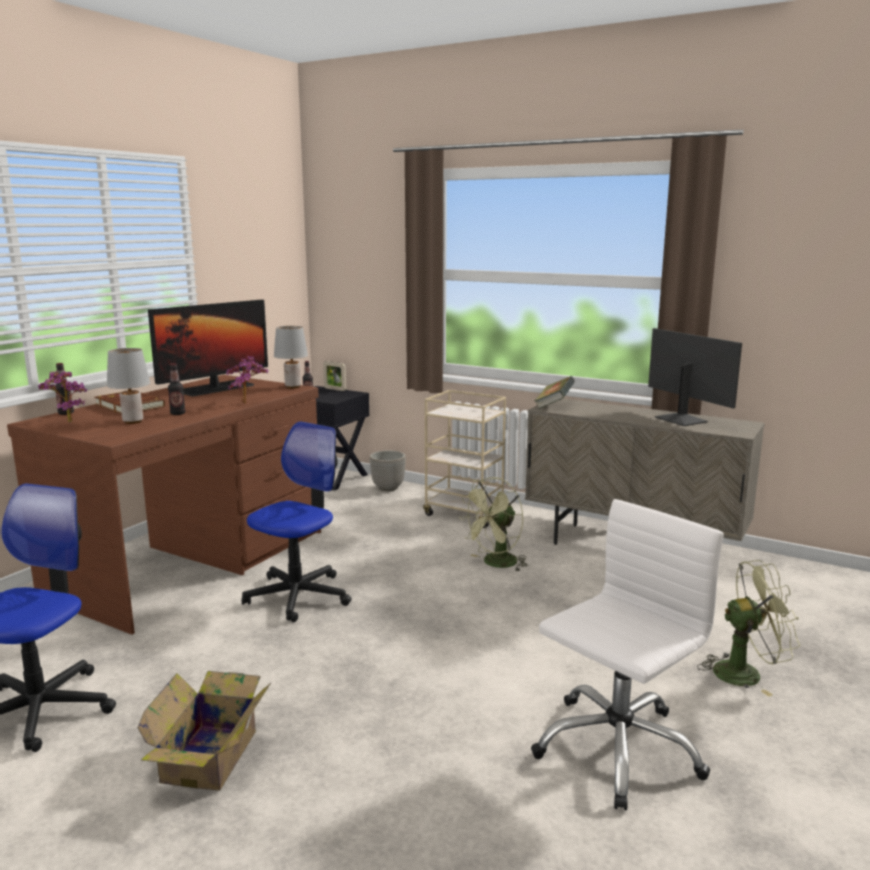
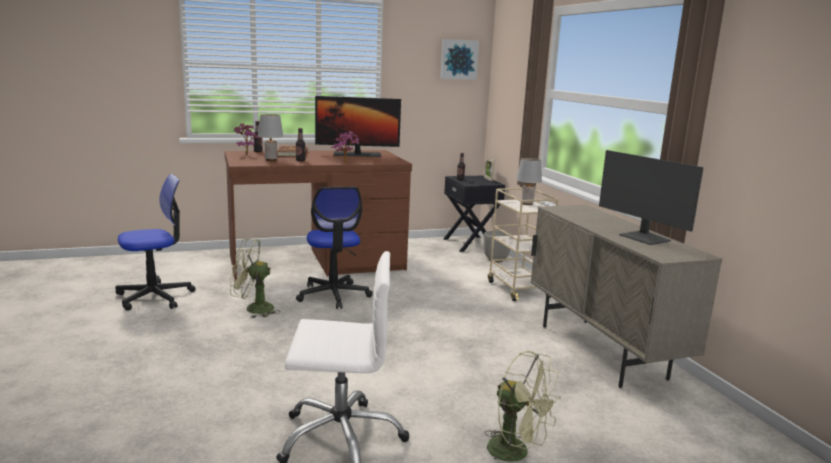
camera: 40 degrees right, 0 degrees up
(213, 753) = (174, 341): cardboard box -> none
(274, 236) = (458, 59): none -> picture
(293, 387) = (398, 161): grey table lamp -> grey table lamp (527, 204)
(298, 596) = (333, 295): office chair -> office chair turned 90 degrees clockwise
(495, 564) = (476, 322): green fan -> green fan (253, 309)
(554, 406) = (566, 208): book -> none
(681, 419) = (643, 238): monitor -> monitor turned 135 degrees clockwise

